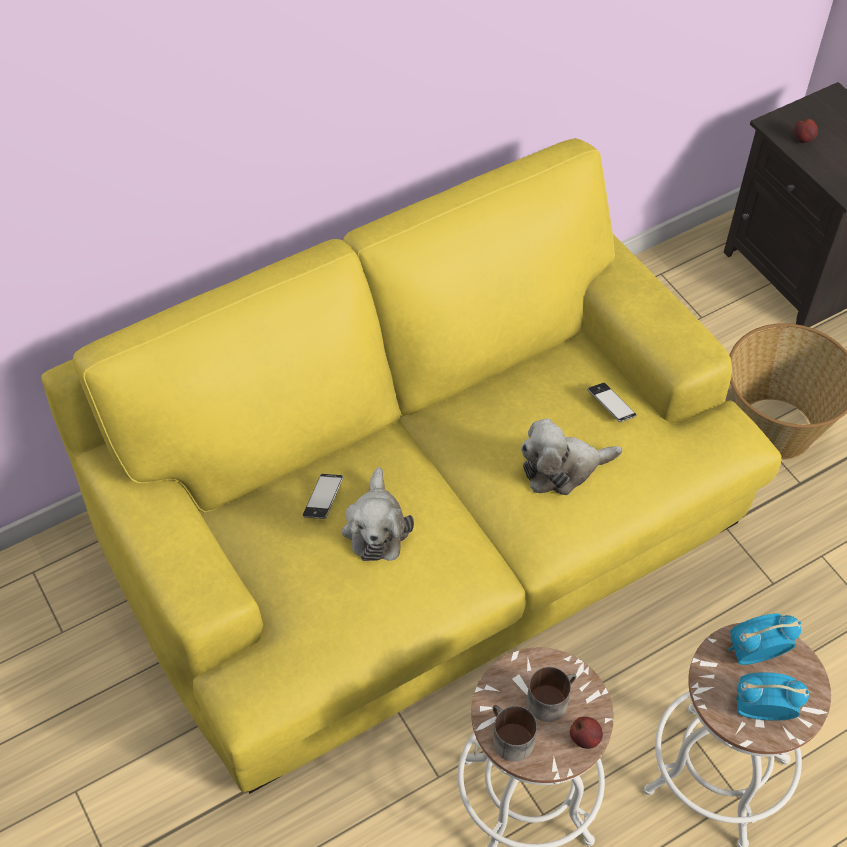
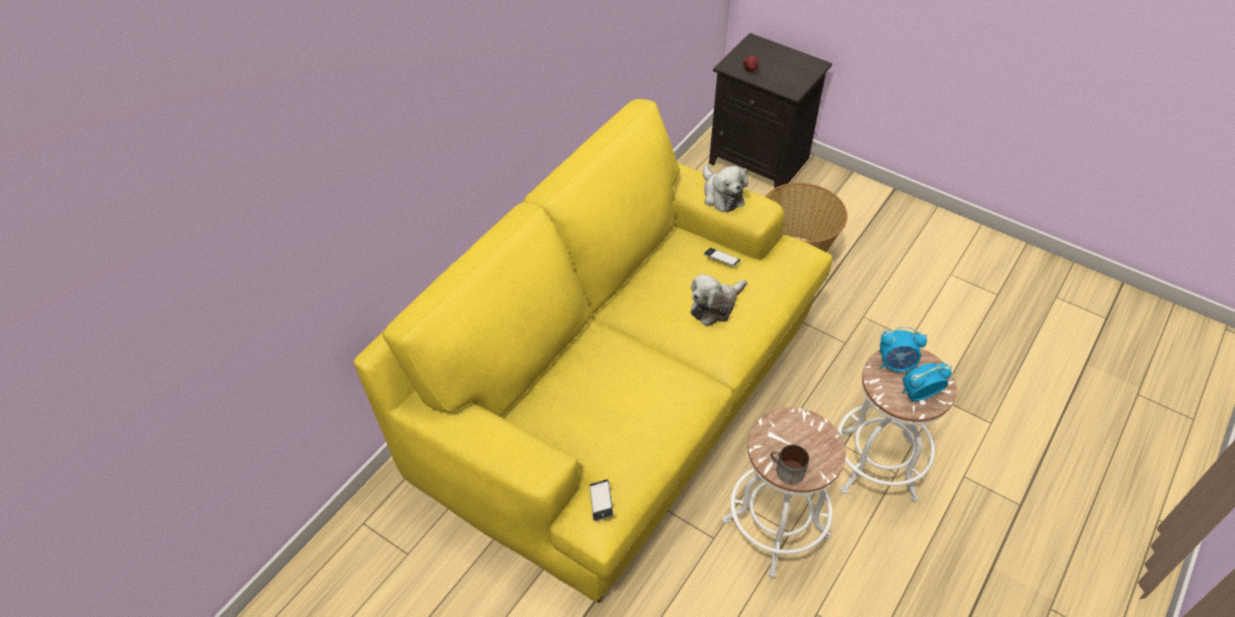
camera: 25 degrees left, 5 degrees down
(323, 499) = (575, 379): phone -> phone (601, 502)
(376, 527) = (620, 384): plush toy -> plush toy (721, 195)
(550, 698) = (796, 437): mug -> none
(585, 738) = (831, 452): apple -> none
(754, 653) = (896, 364): alarm clock -> alarm clock turned 135 degrees counterclockwise

